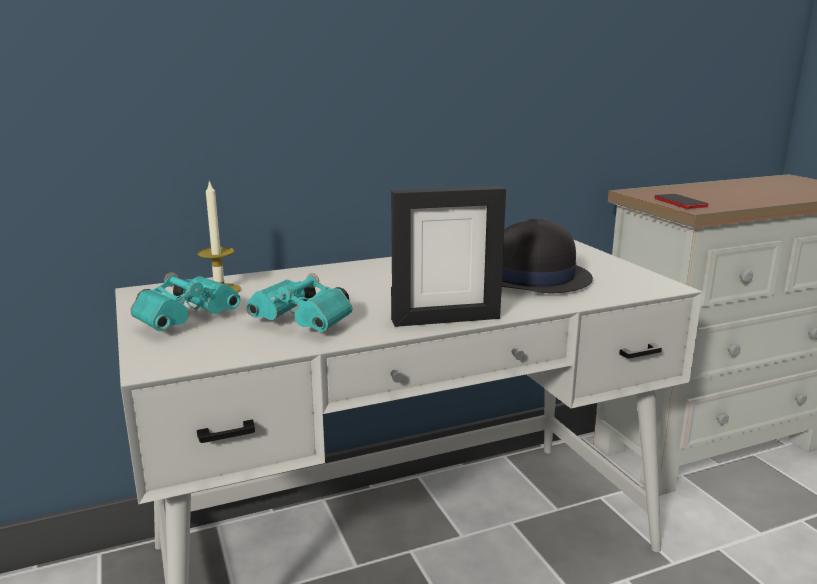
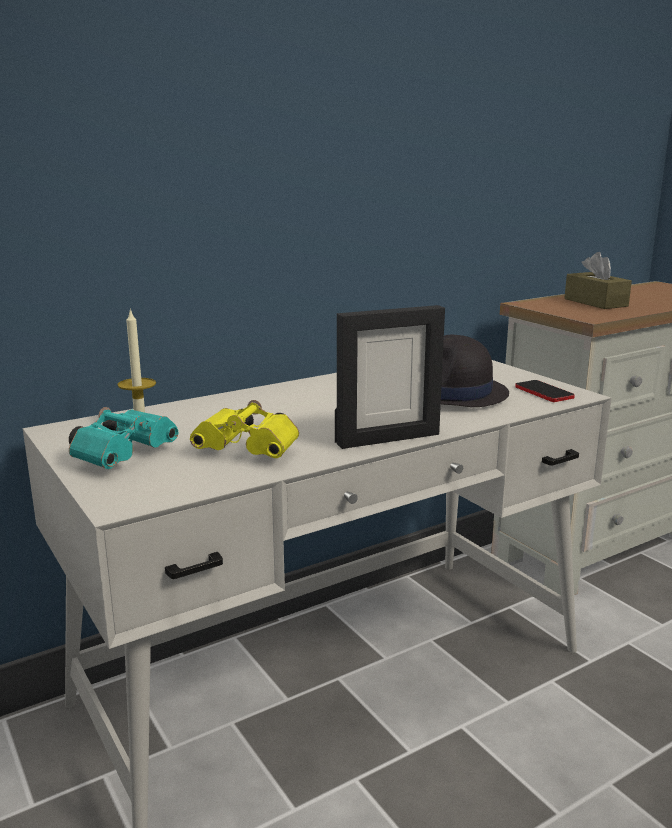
camera: 10 degrees left, 0 degrees up
(305, 323) = (251, 451): turquoise binoculars -> yellow binoculars
(680, 202) = (573, 313): phone -> phone (544, 392)
(710, 193) = (595, 302): none -> brown tissue box

